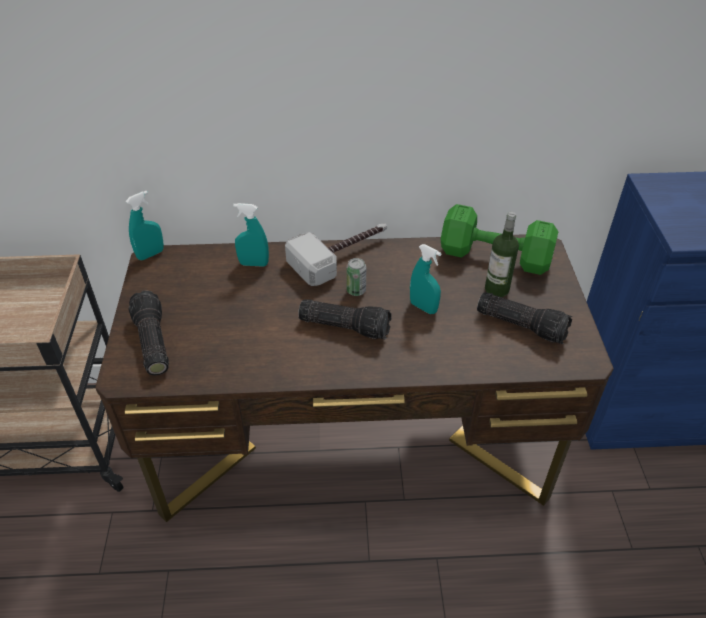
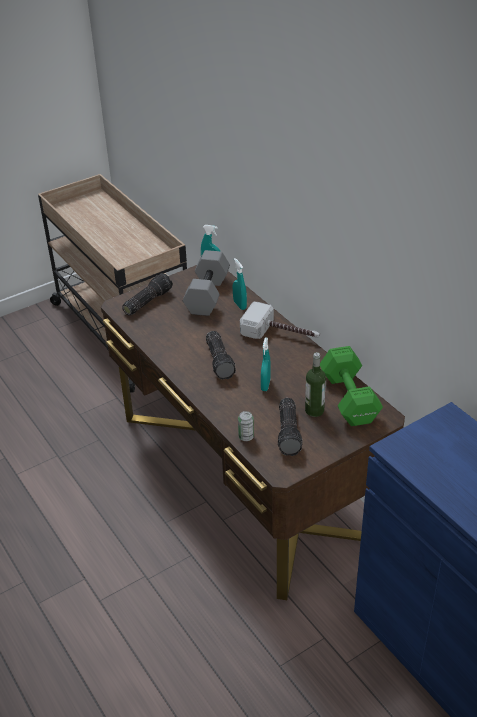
camera: 60 degrees right, 5 degrees down
(205, 281) = (208, 295): none -> grey dumbbell
(356, 290) = (254, 352): can -> can (246, 437)

